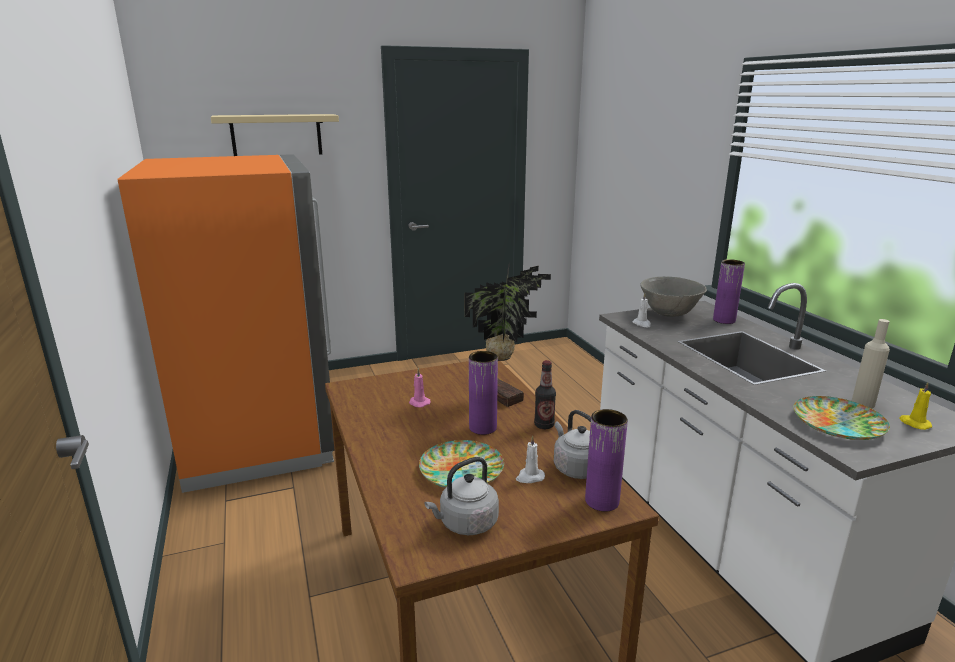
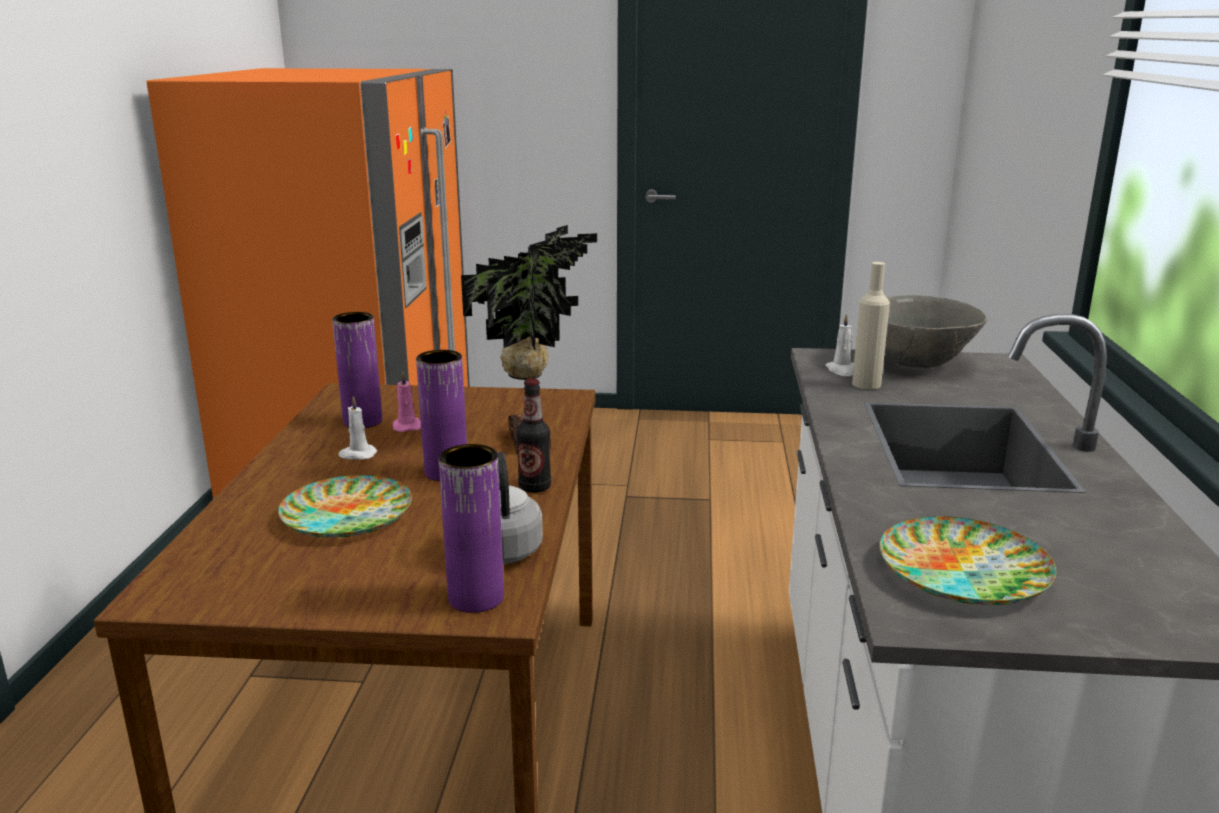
camera: 25 degrees right, 0 degrees up
(276, 135) = (456, 44): beige shelf -> none
(466, 524) = (263, 576): grey kettle -> none
(529, 477) = (421, 544): white candle -> white candle (357, 455)
(724, 320) = (1007, 387): purple vase -> purple vase (362, 421)
(863, 403) = (1072, 554): beige bottle -> beige bottle (866, 384)
(914, 423) = (1130, 606): yellow candle -> none

